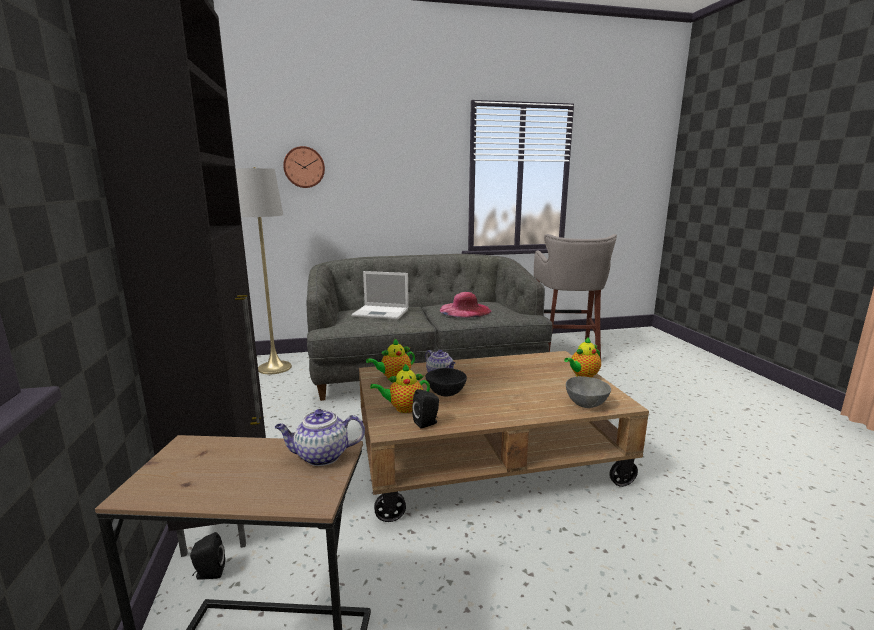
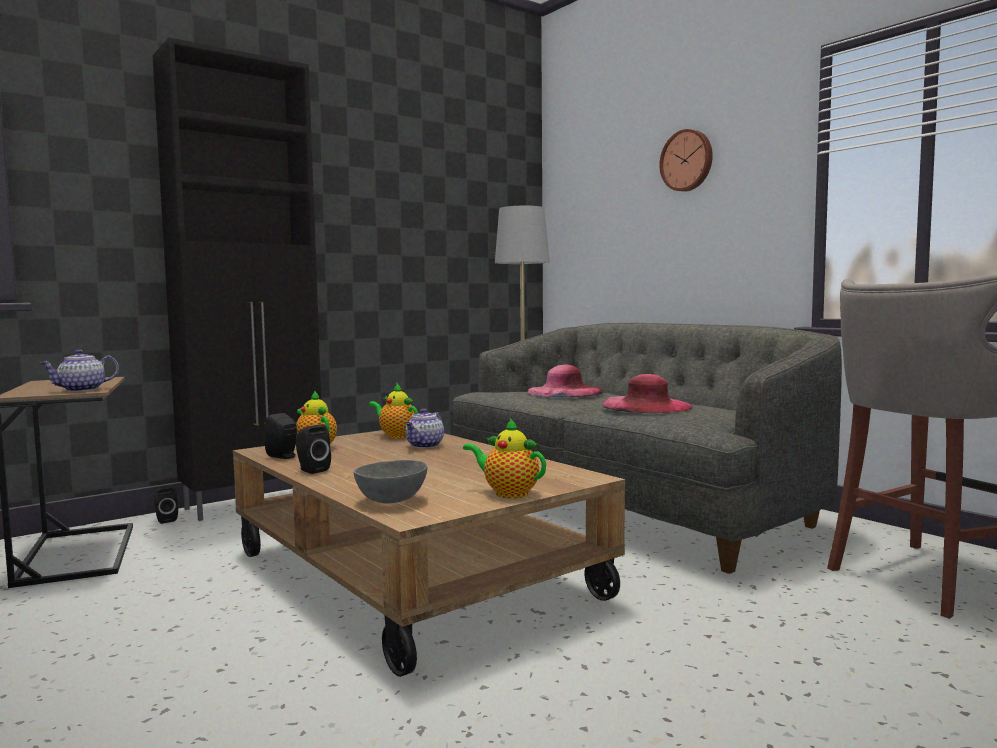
camera: 65 degrees right, 10 degrees down
(304, 167) = (599, 203): wall clock -> wall clock (687, 161)
(321, 456) = (81, 390): teapot -> teapot turned 90 degrees counterclockwise
(382, 313) = (565, 392): laptop -> pink hat
(445, 393) = (369, 453): black bowl -> none
(486, 417) = (311, 470): none -> black speaker

